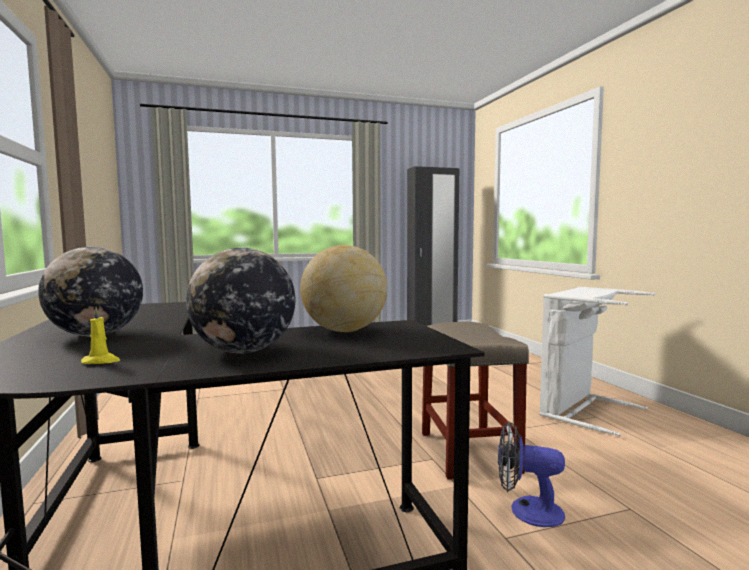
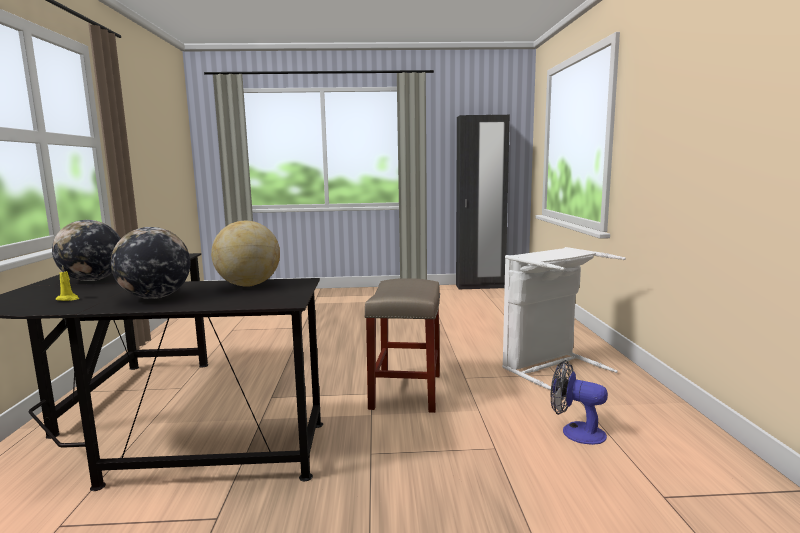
camera: 15 degrees right, 5 degrees up
(527, 510) = (407, 438): fan -> fan (575, 431)

